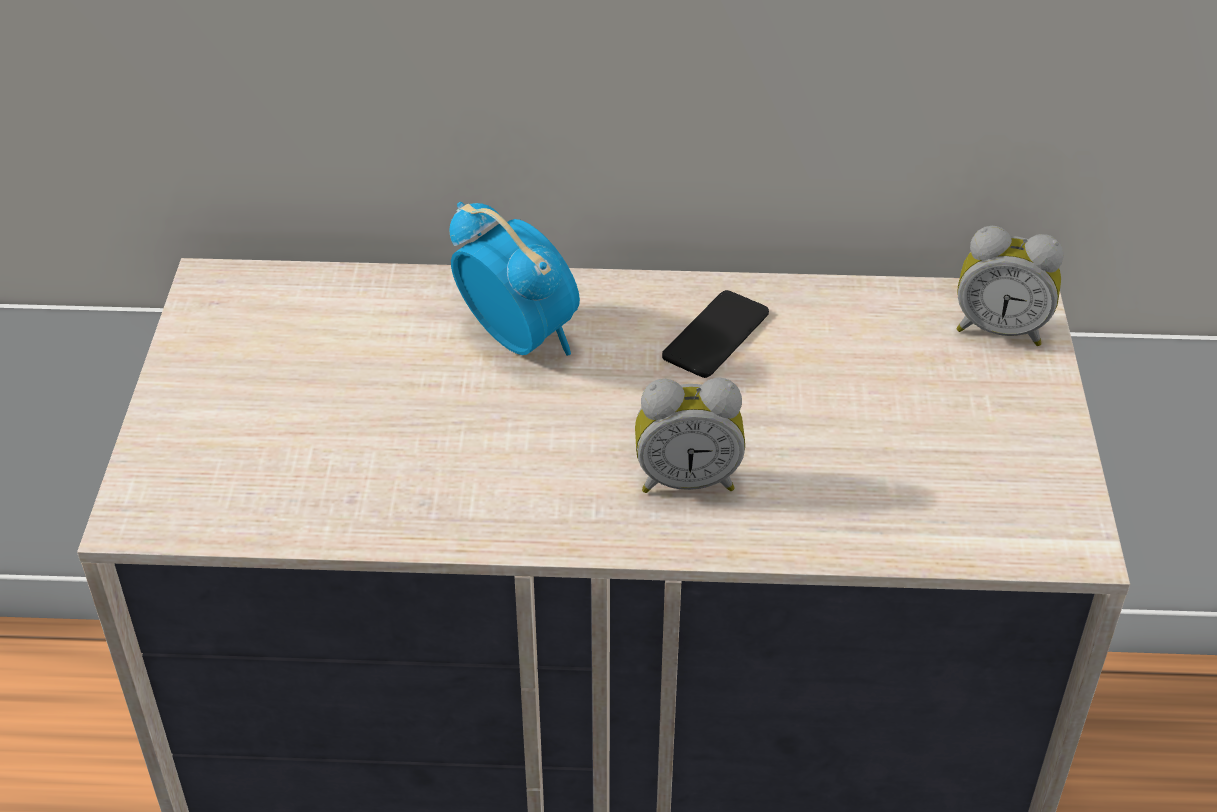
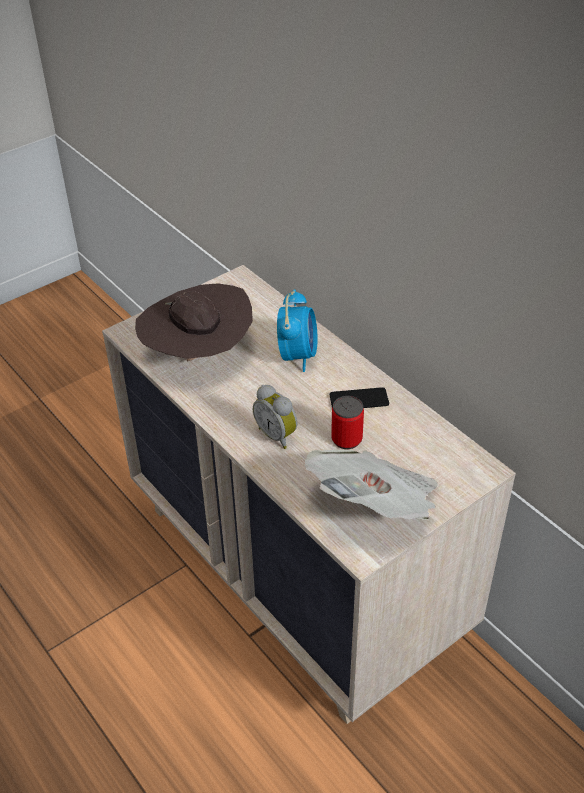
camera: 50 degrees right, 0 degrees up
(349, 458) = (198, 356): none -> brown hat
(792, 404) = (346, 439): none -> can
(981, 464) = (376, 505): none -> newspaper
(1000, 328) = (461, 471): alarm clock -> none

